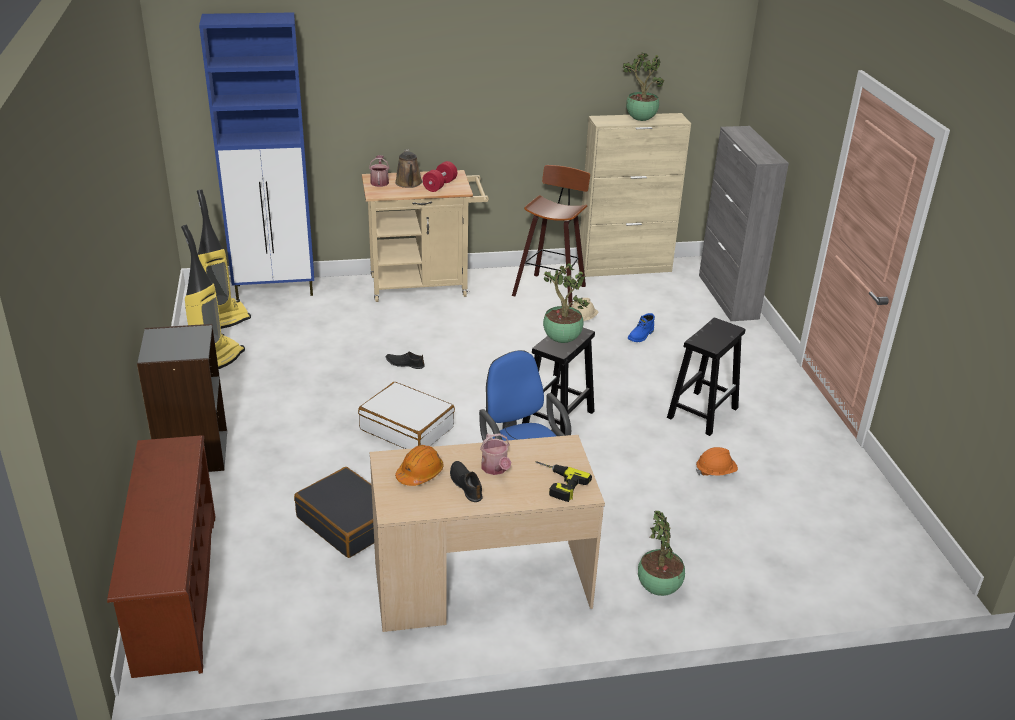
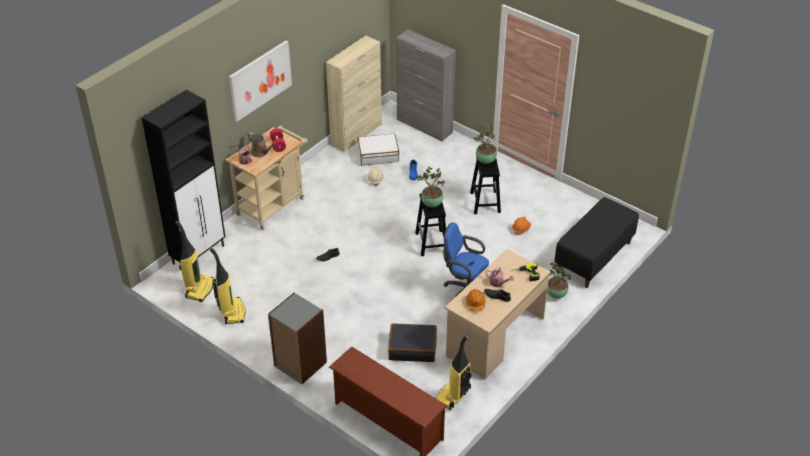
camera: 40 degrees left, 10 degrees up
(276, 290) = (199, 254): blue cabinet -> black cabinet
(306, 622) = (453, 396): none -> vacuum cleaner
(407, 428) = (375, 289): white suitcase -> white suitcase (378, 154)
(449, 77) = (260, 80): none -> picture
(551, 290) = (339, 170): stool -> none
(640, 119) = (353, 52): potted plant -> potted plant (485, 161)
(796, 575) = (594, 257): none -> black bench

